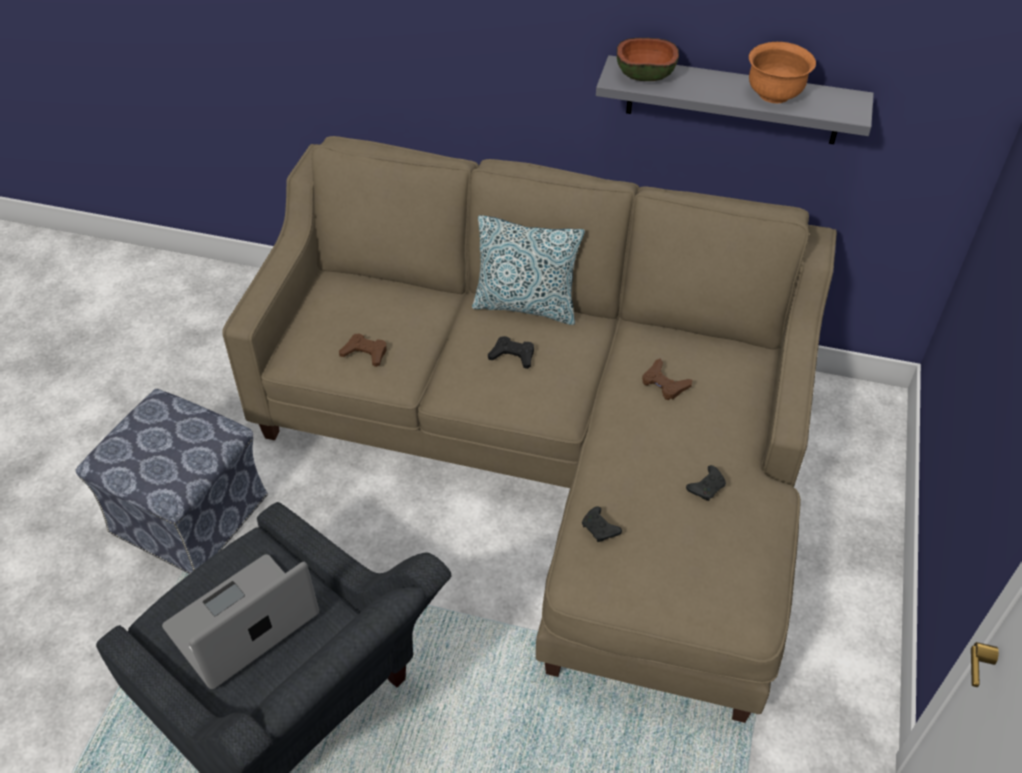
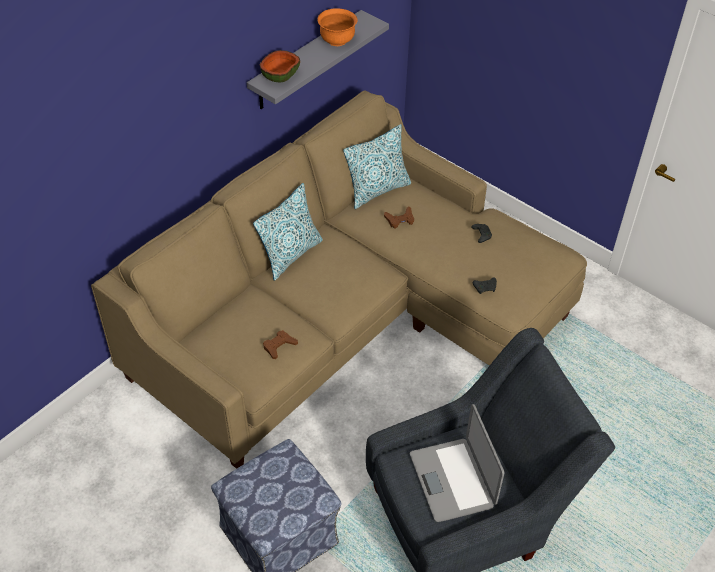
camera: 65 degrees left, 0 degrees up
(512, 355) = (330, 276): black game controller -> none
(709, 343) = (377, 190): none -> pillow

